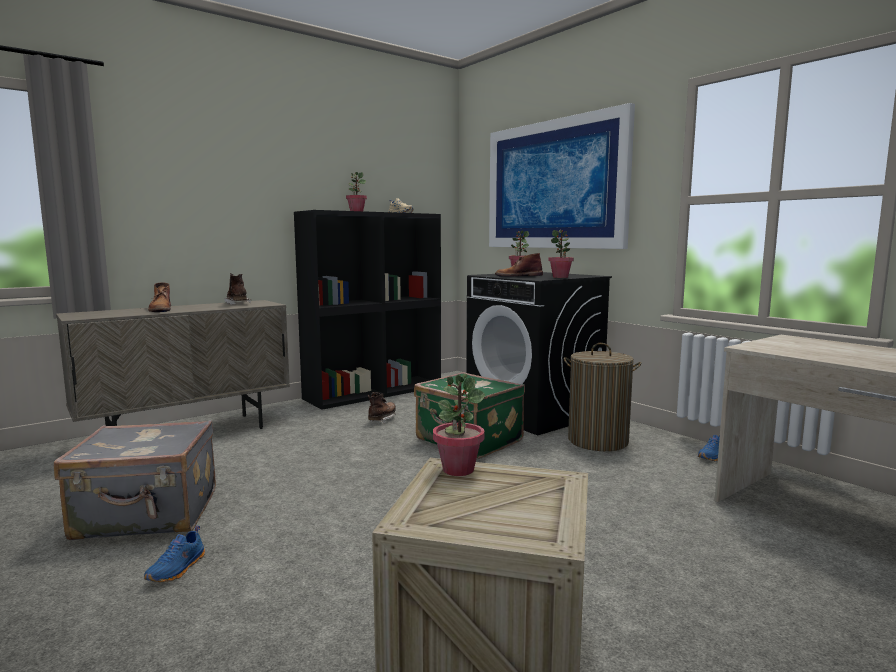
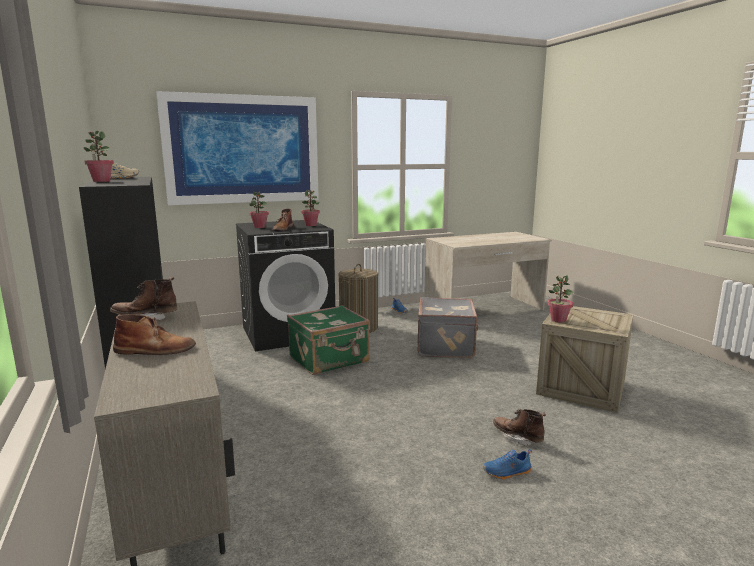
camera: 75 degrees left, 5 degrees up
(148, 515) = (413, 499): grey suitcase -> grey suitcase (447, 346)
(178, 569) = (507, 473): blue shoe -> blue shoe turned 135 degrees clockwise
(382, 419) = (244, 385): brown boot -> brown boot (517, 437)

